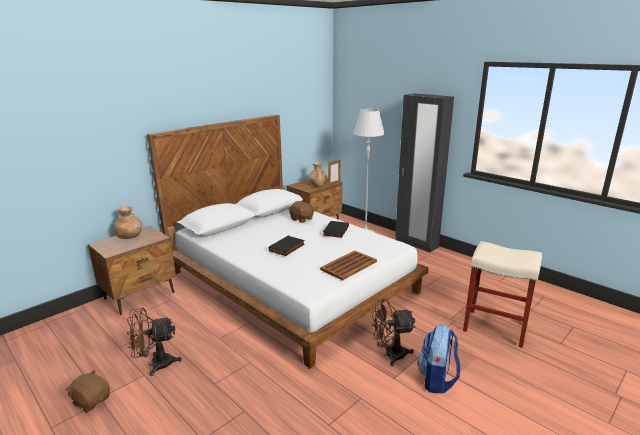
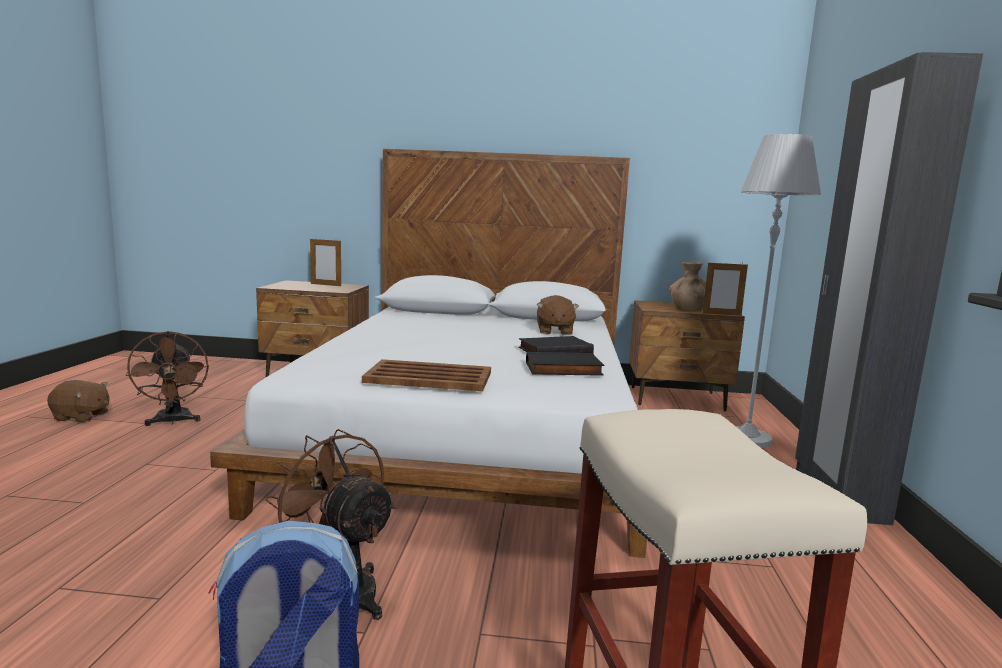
camera: 50 degrees right, 10 degrees down
(92, 401) = (81, 417): brown plush toy -> brown plush toy turned 105 degrees clockwise
(130, 236) = (326, 285): brown vase -> picture frame
(155, 364) = (173, 421): brown fan -> brown fan turned 150 degrees counterclockwise
(287, 248) = (427, 339): black book -> black book (563, 369)

